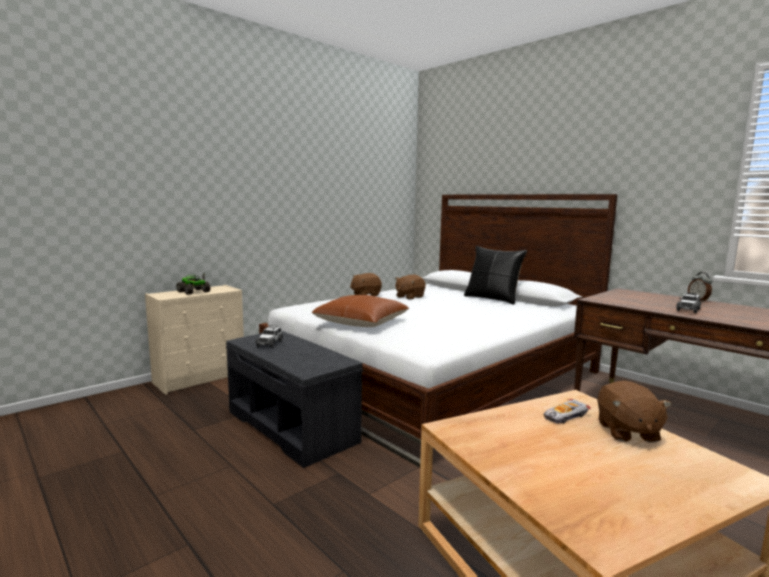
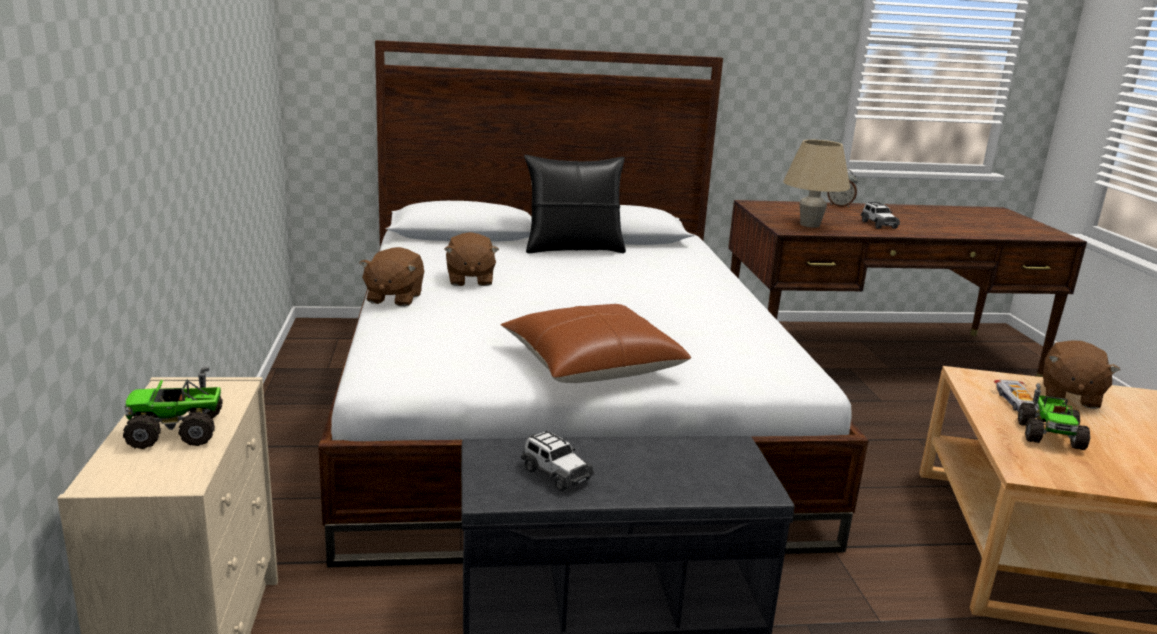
camera: 55 degrees left, 10 degrees up
(527, 430) = (1049, 435): none -> toy truck
(623, 301) = (810, 225): none -> beige table lamp
(627, 432) = (1069, 396): brown plush toy -> brown plush toy turned 75 degrees clockwise

